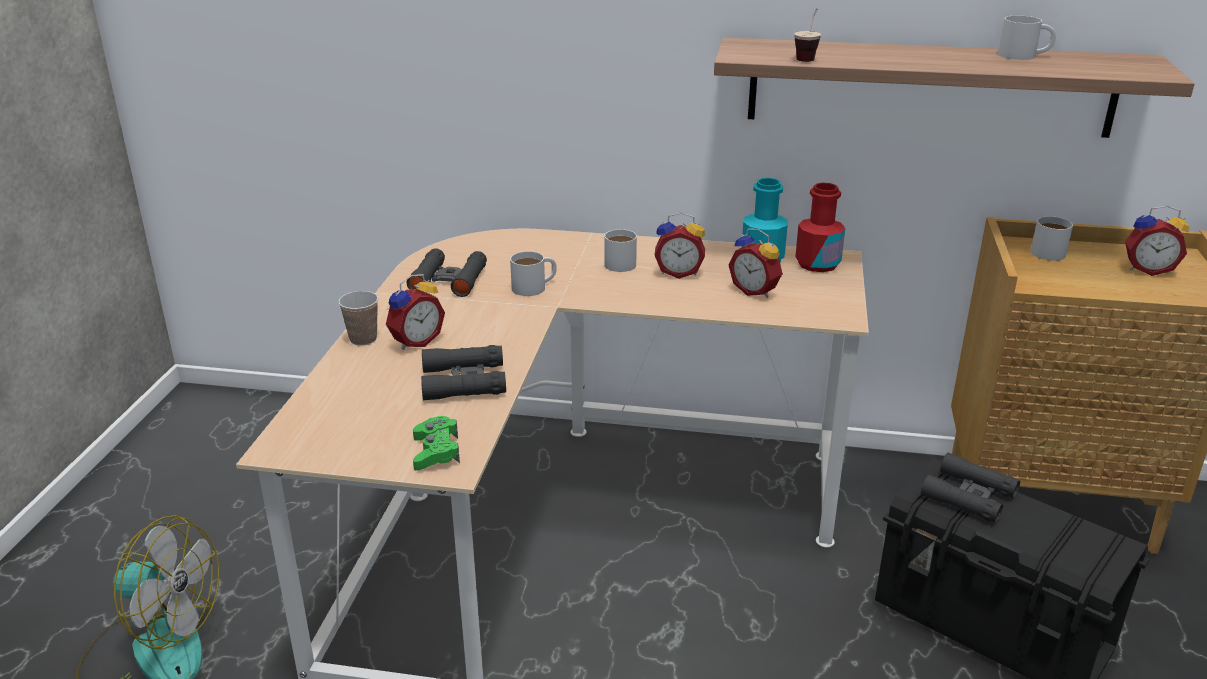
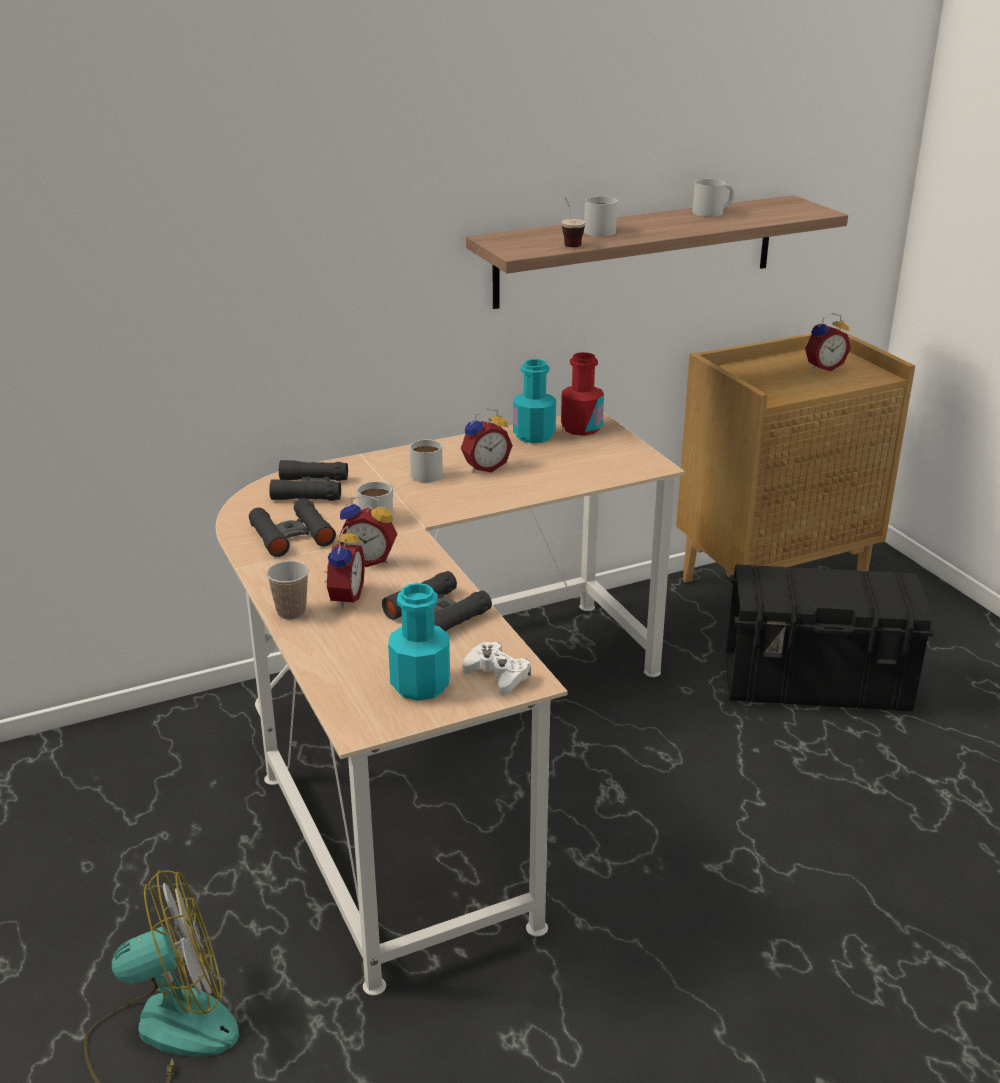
camera: 35 degrees left, 0 degrees up
(368, 434) = (420, 685): none -> turquoise bottle
(436, 451) = (497, 675): green game controller -> white game controller
(755, 291) = (565, 464): alarm clock -> alarm clock (370, 559)
(968, 496) = (786, 582): black binoculars -> black binoculars (310, 489)
(1050, 251) = (749, 370): white mug -> white mug (599, 230)

